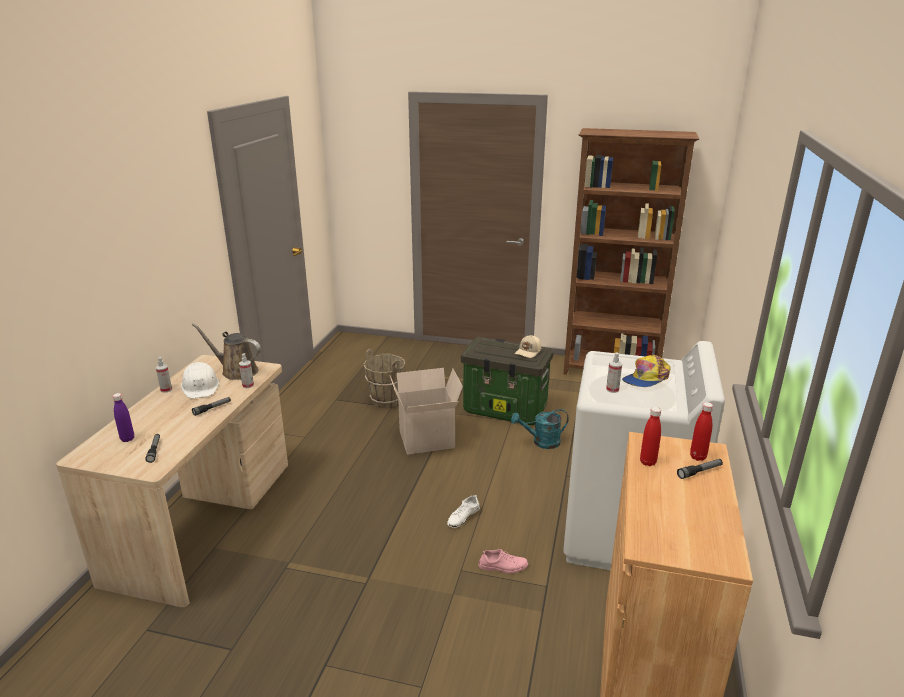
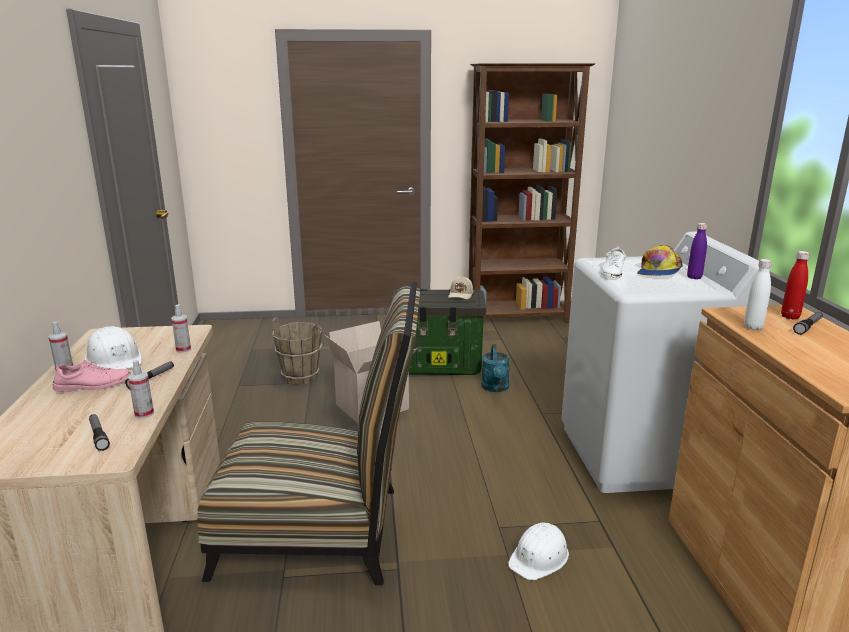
camera: 20 degrees left, 5 degrees down
(127, 439) = (43, 430): purple bottle -> purple bottle (694, 277)
(236, 371) = (155, 338): brown watering can -> none
(329, 540) = (322, 532): none -> chair
(463, 516) = (464, 473): white shoe -> white shoe (612, 272)
(476, 603) = (539, 557): none -> white hard hat
(503, 566) = (541, 512): pink shoe -> pink shoe (93, 385)
(541, 442) = (495, 388): turquoise watering can -> turquoise watering can turned 60 degrees counterclockwise
(612, 389) = (639, 282): spray bottle -> spray bottle (144, 414)
(648, 462) = (753, 327): red bottle -> white bottle

